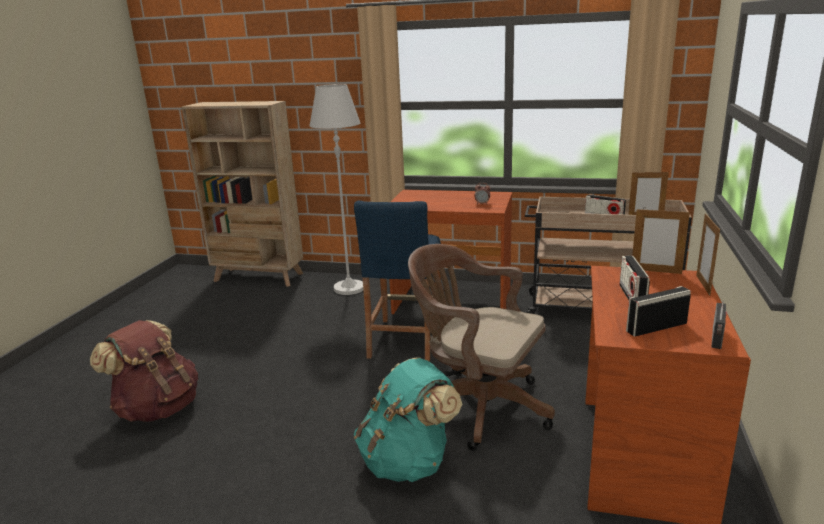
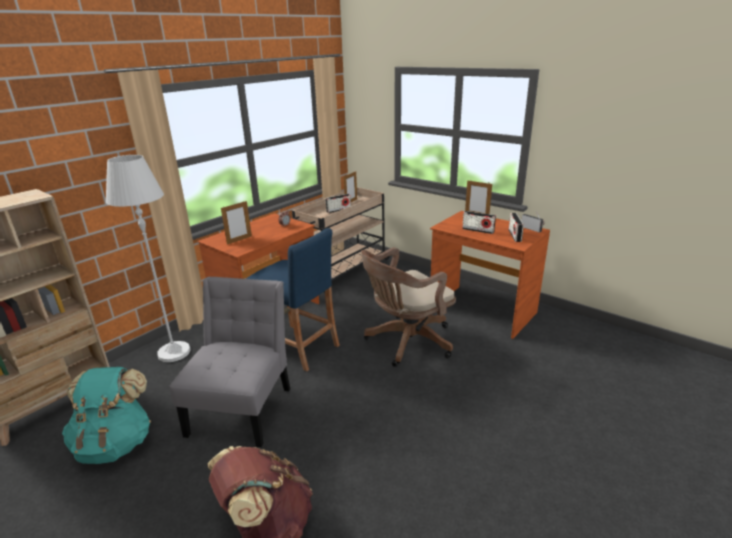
camera: 65 degrees left, 5 degrees up
(293, 346) = (243, 407): none -> grey chair
(408, 462) = (444, 384): turquoise backpack -> turquoise backpack (115, 443)
(656, 271) = (452, 218): picture frame -> picture frame (239, 240)

